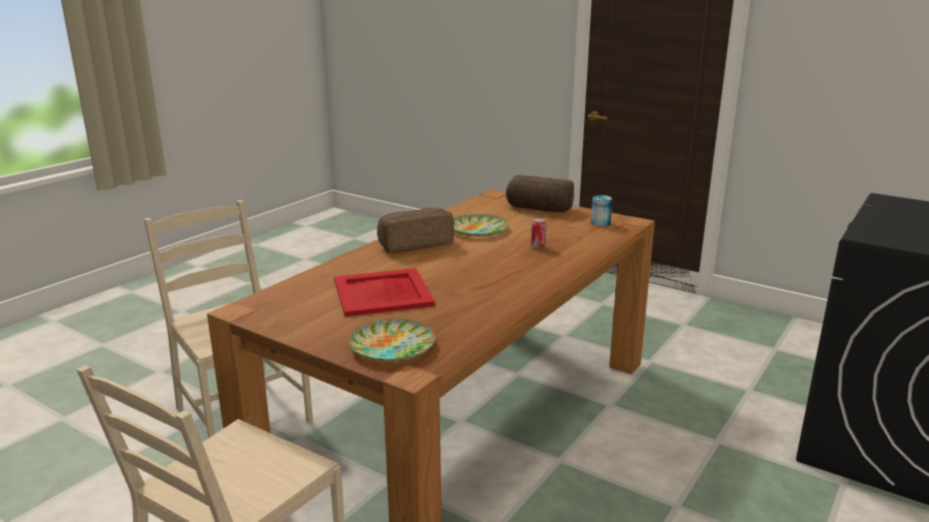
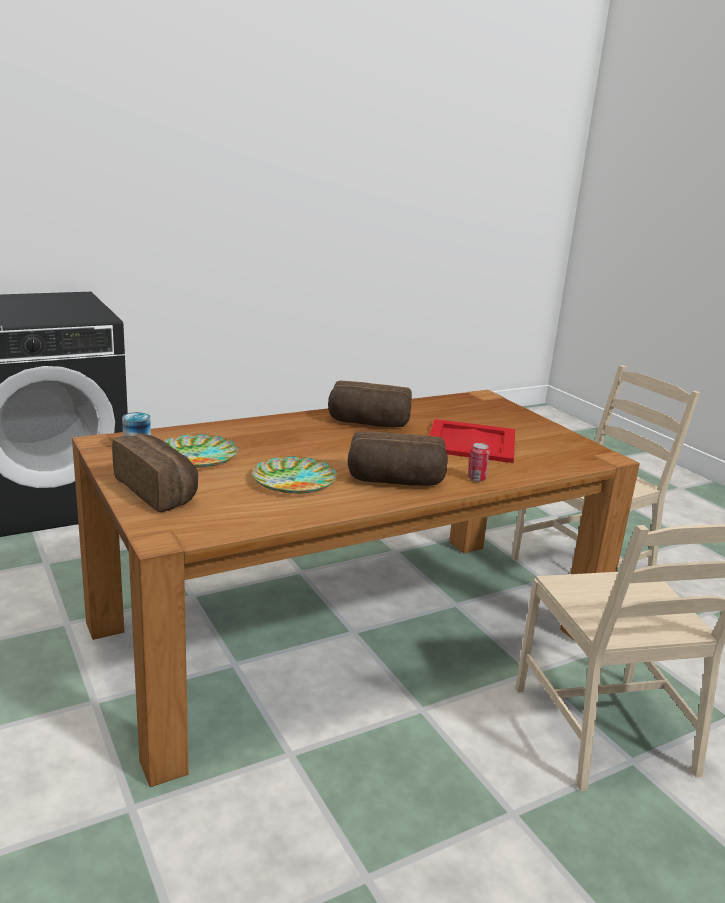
camera: 155 degrees left, 0 degrees up
(393, 346) = (487, 408): plate -> plate (197, 456)
(492, 286) = (368, 423): none -> bread
(538, 246) = (265, 444): can -> can (476, 479)

